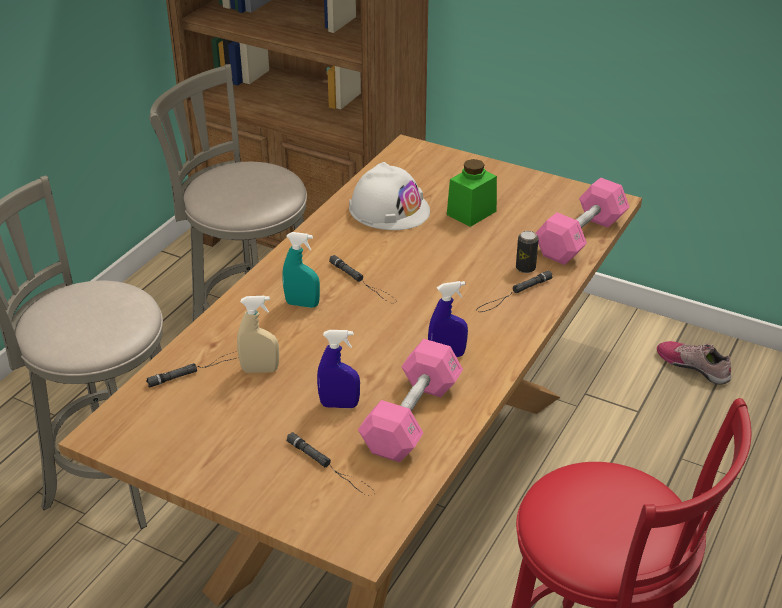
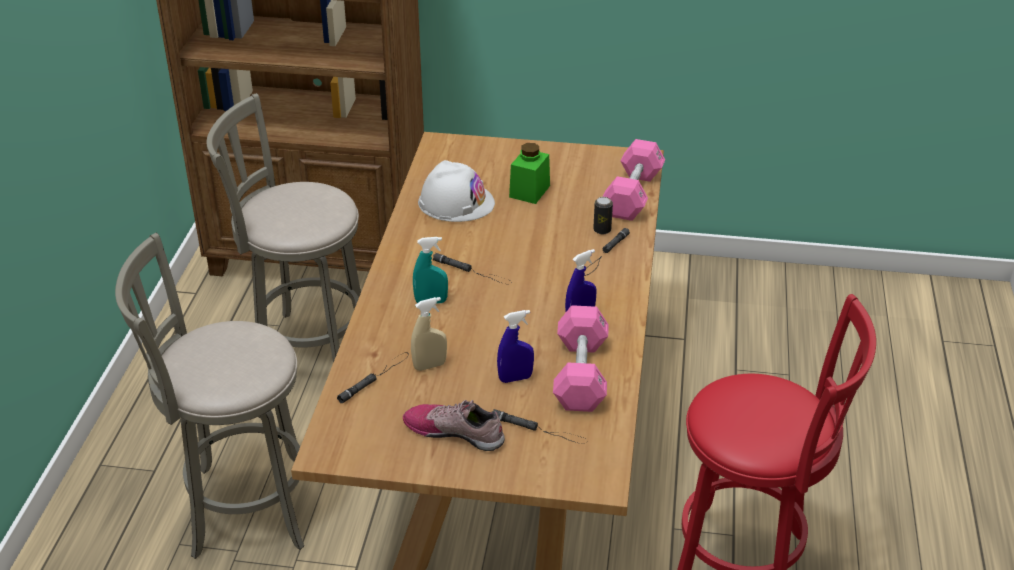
camera: 20 degrees left, 0 degrees up
(693, 366) = (712, 289): shoe -> shoe (455, 431)

